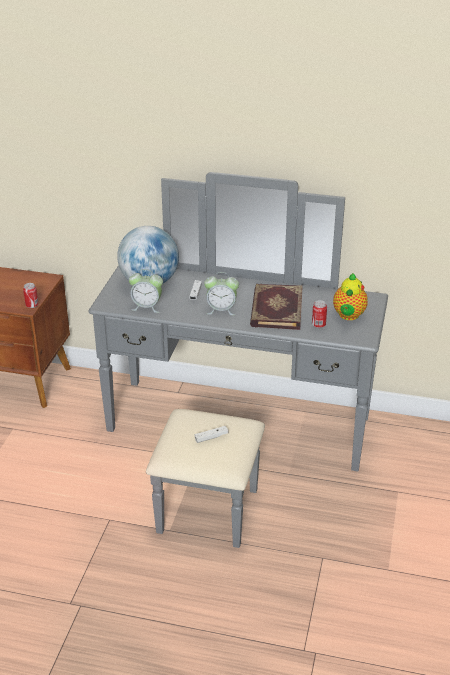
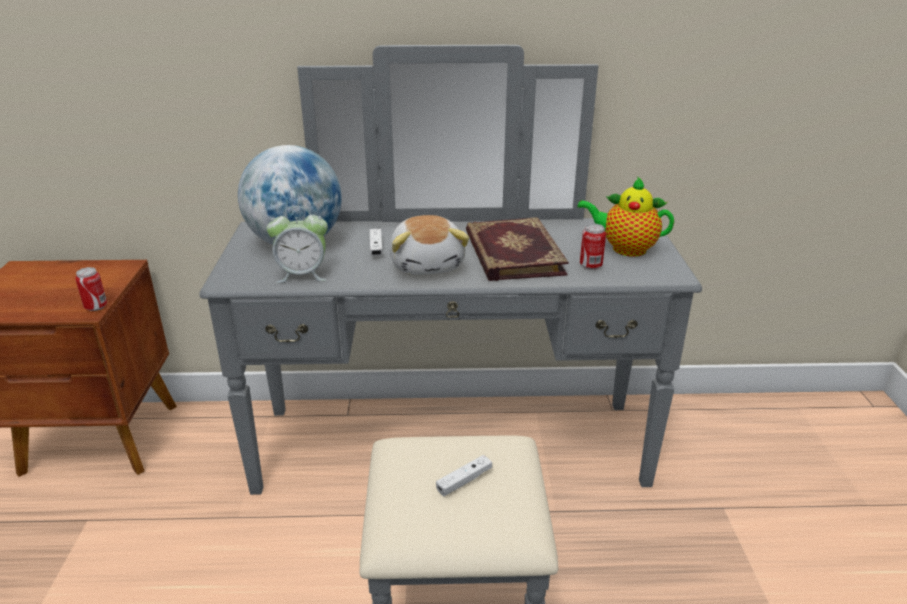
camera: 15 degrees left, 5 degrees down
(221, 310) = (428, 264): alarm clock -> plush toy
(348, 316) = (625, 249): teapot -> teapot turned 105 degrees clockwise

